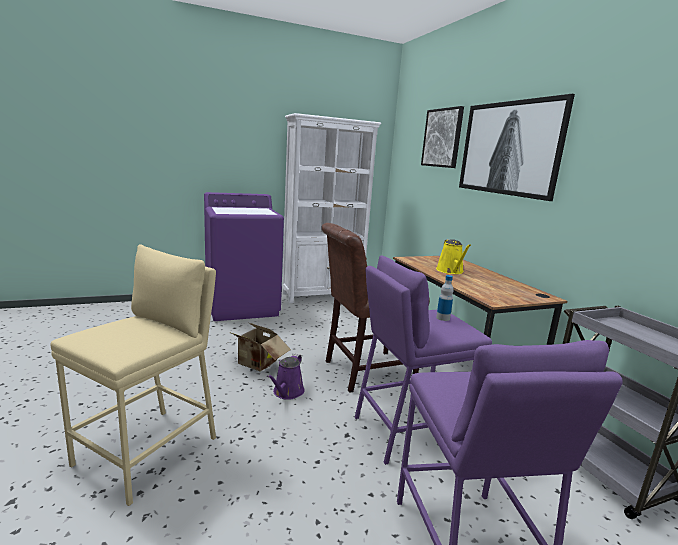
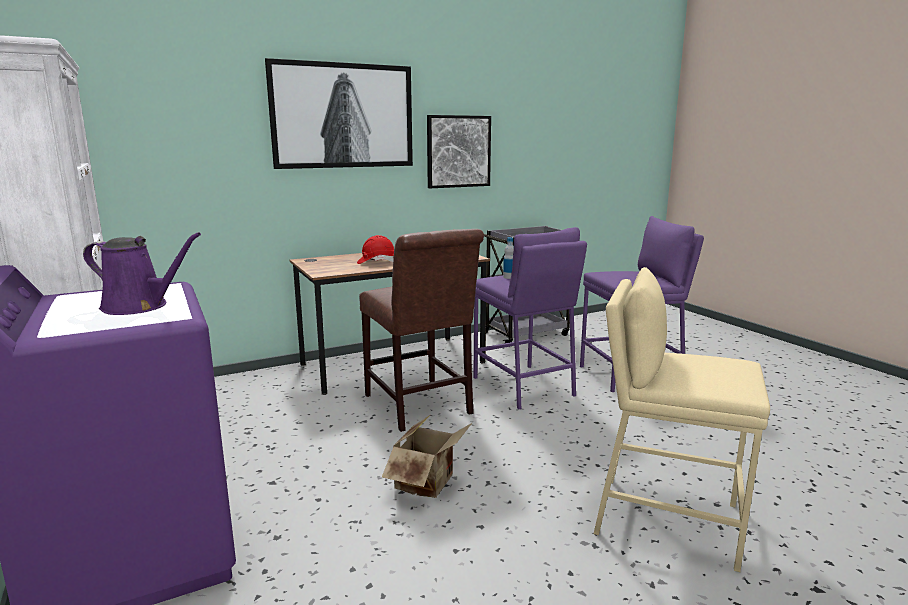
camera: 95 degrees left, 0 degrees up
(287, 393) = (494, 449): purple watering can -> purple watering can (140, 306)
(442, 138) = (203, 99): picture -> picture (458, 151)
(451, 271) = (376, 262): yellow watering can -> red hard hat

